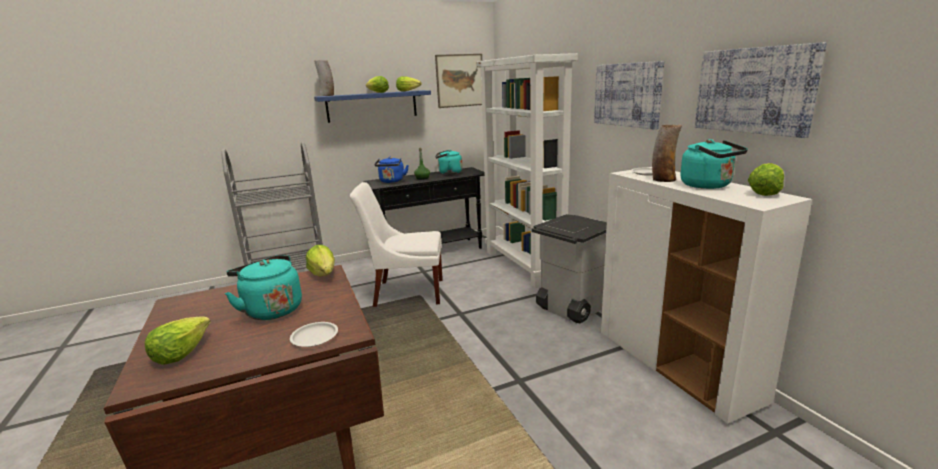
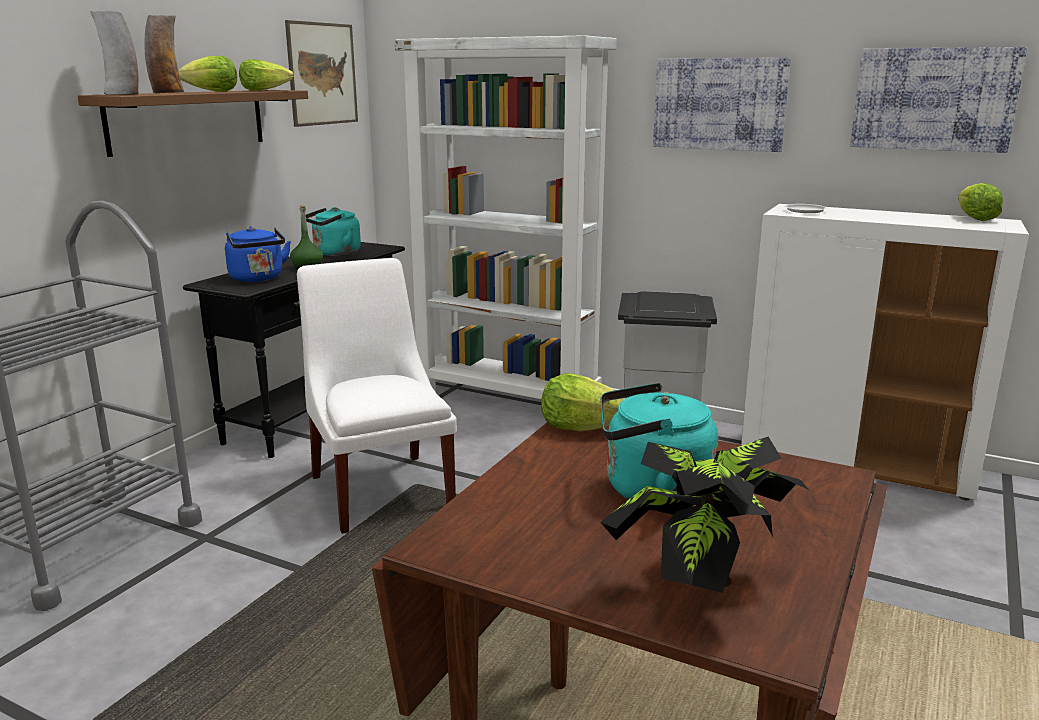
camera: 40 degrees left, 0 degrees up
(181, 353) = (701, 587): lettuce -> potted plant
(315, 337) = (812, 495): white plate -> none
(372, 106) = (188, 120): blue shelf -> brown shelf
(405, 292) = (381, 488): white chair -> white chair turned 105 degrees clockwise
(663, 180) = (848, 216): vase -> vase (167, 93)
(708, 186) = (908, 217): turquoise kettle -> none

